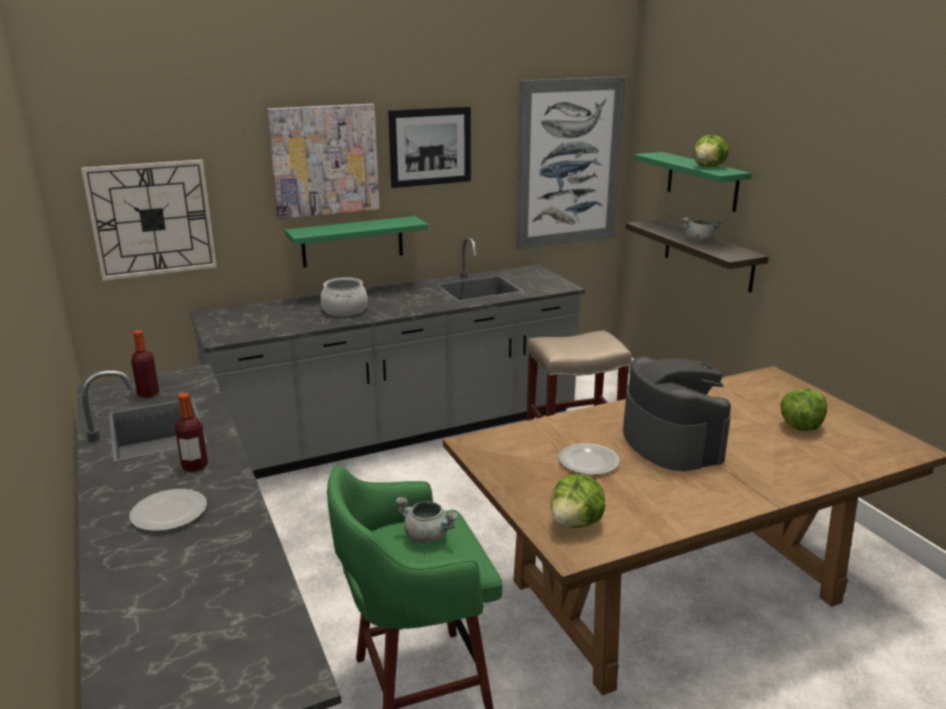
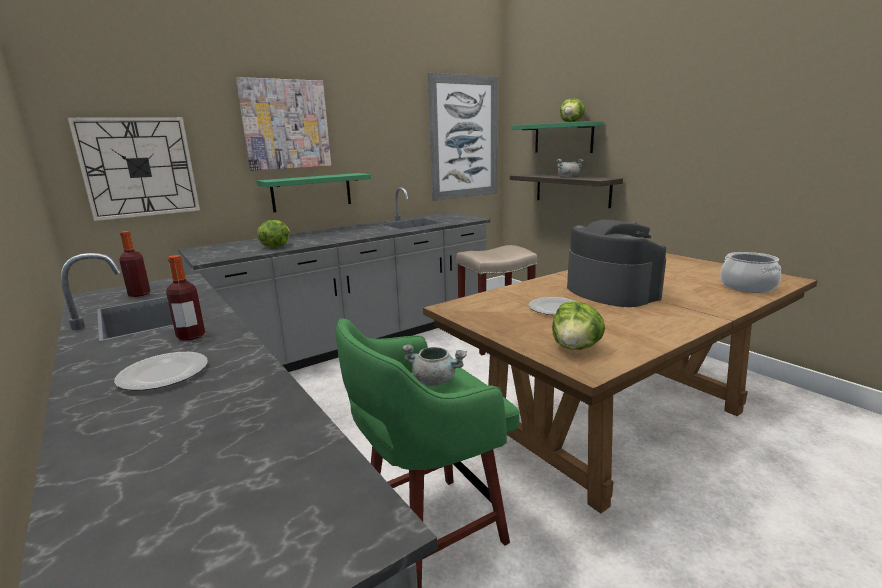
camera: 10 degrees left, 5 degrees down
(344, 310) = (311, 239): cooking pot -> cooking pot (747, 287)
(430, 146) = (366, 119): picture -> none
(800, 426) = (696, 275): lettuce -> lettuce (275, 246)

